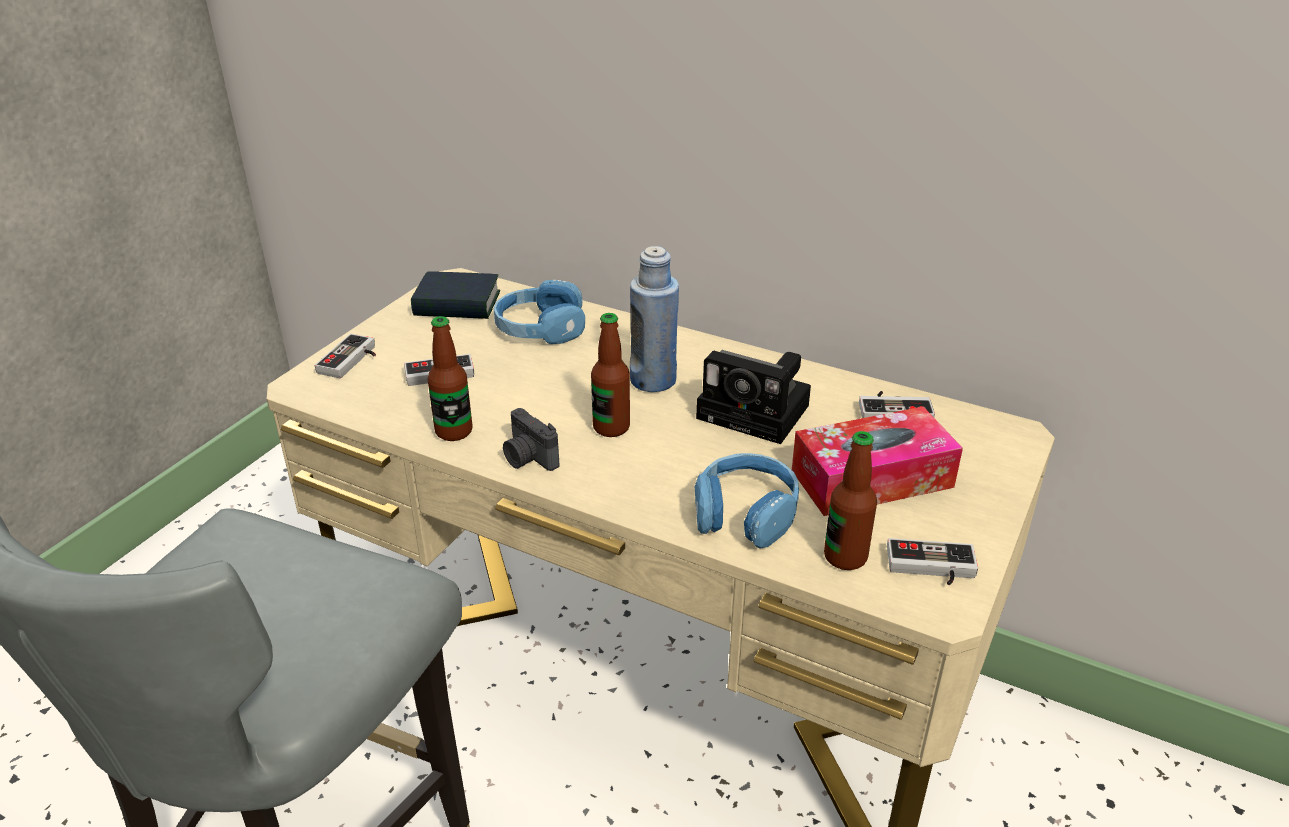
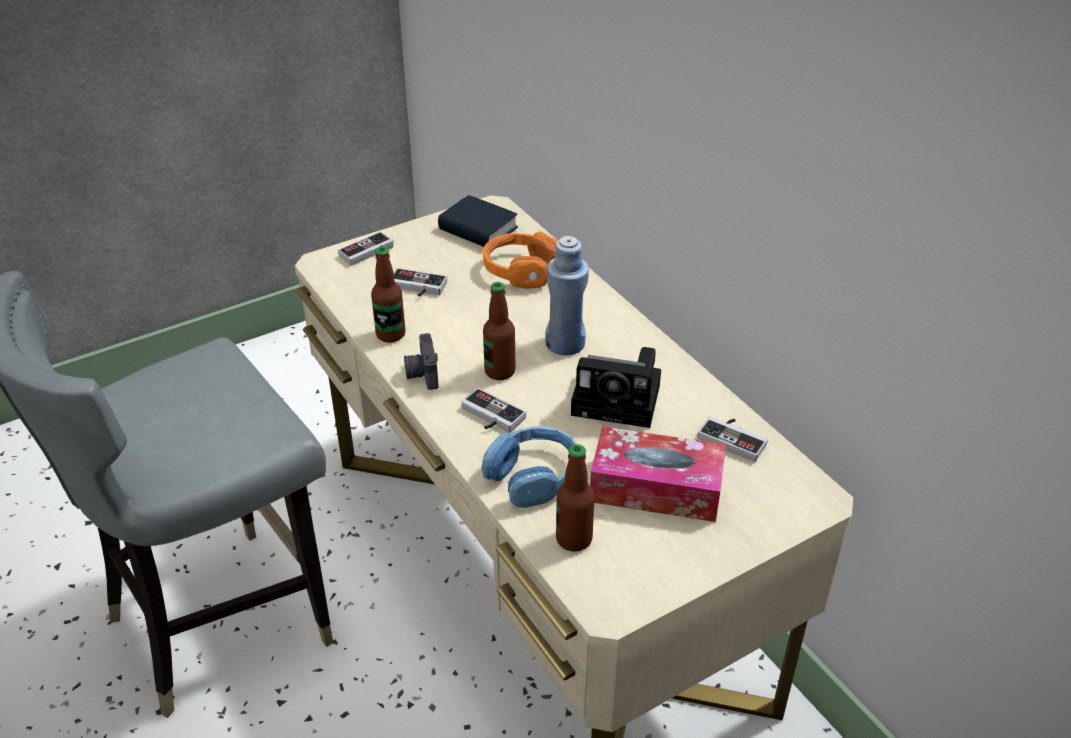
camera: 30 degrees right, 5 degrees up
(540, 328) = (520, 270): blue headphones -> orange headphones
(758, 412) = (620, 400): camera -> camera turned 45 degrees counterclockwise
(931, 569) = (629, 576): game controller -> game controller (489, 417)

